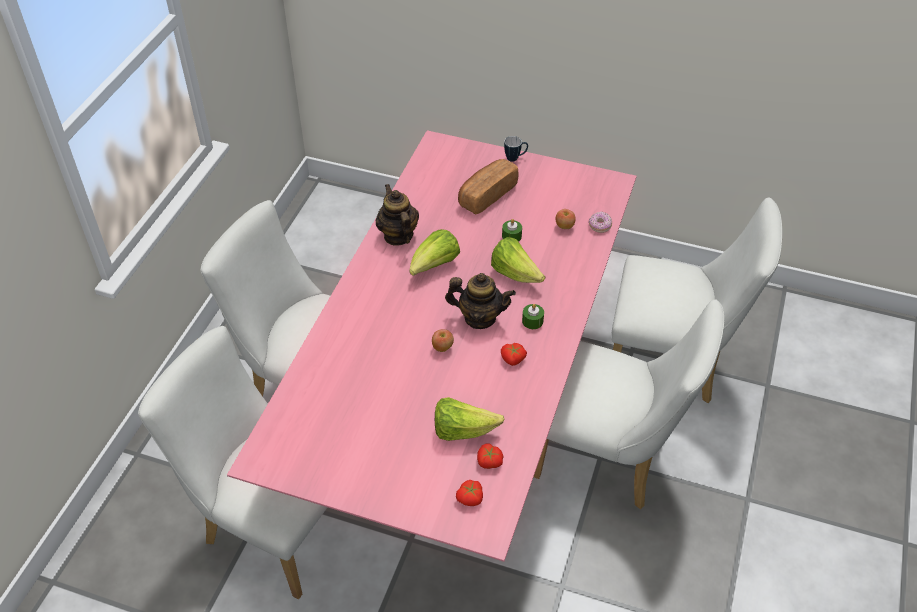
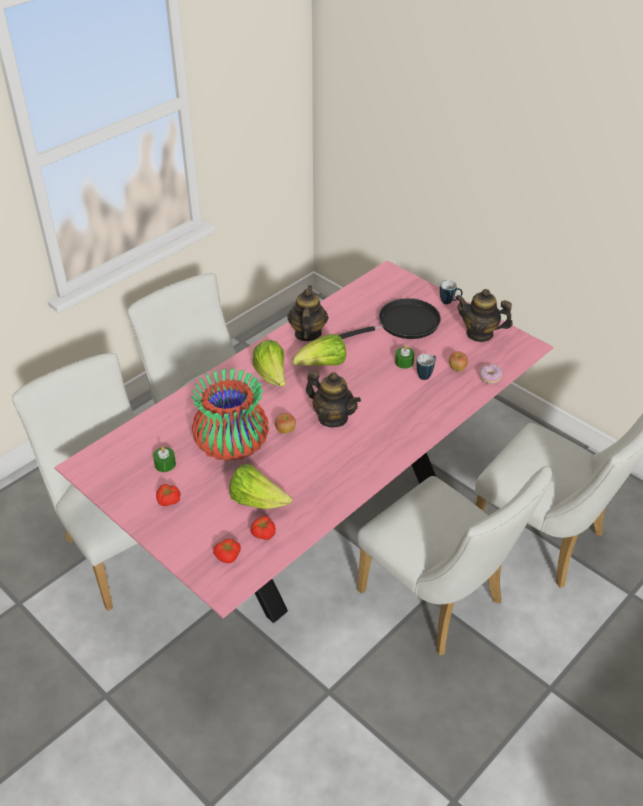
camera: 25 degrees right, 5 degrees down
(400, 383) = (232, 446): none -> vase
(486, 195) = (404, 324): bread -> black frying pan
(513, 359) = (339, 460): tomato -> tomato (168, 501)
(515, 274) = (387, 393): lettuce -> lettuce (272, 376)
(532, 321) = (377, 435): green candle -> green candle (165, 464)
(540, 242) = (426, 375): none -> mug
(563, 183) = (480, 333): none -> teapot

